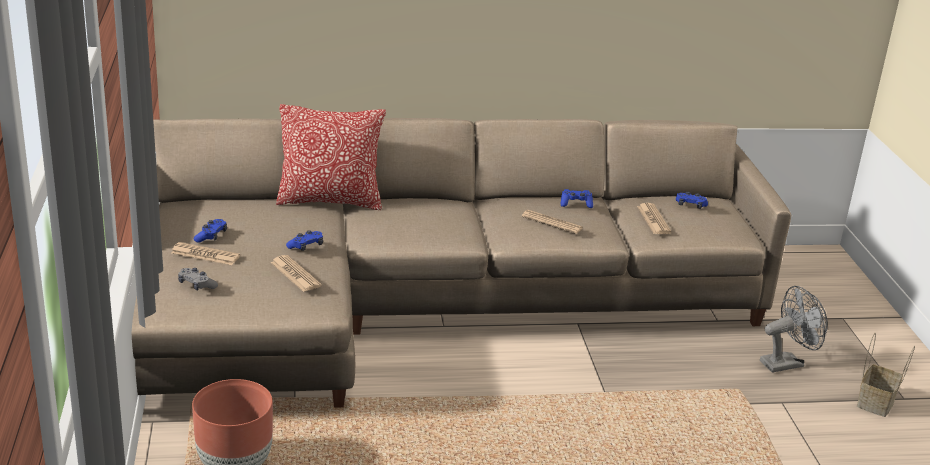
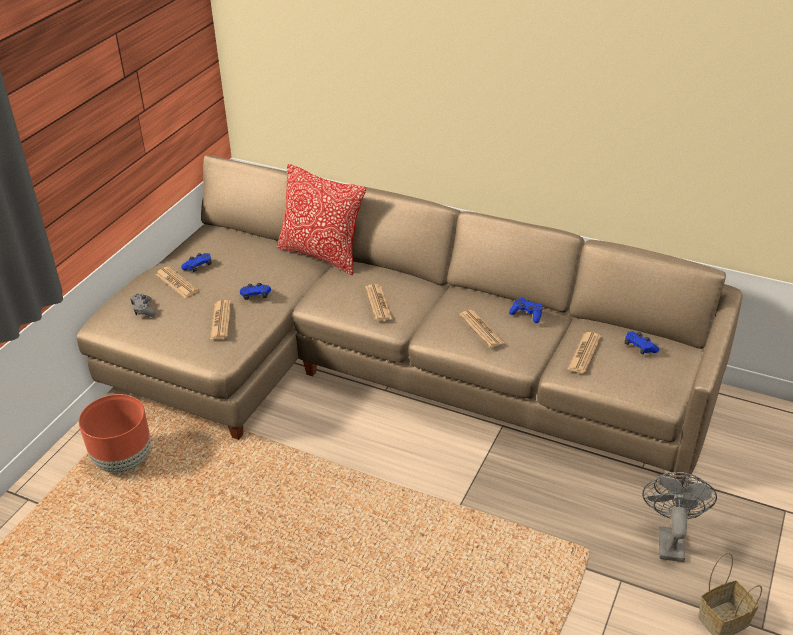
camera: 35 degrees right, 10 degrees up
(436, 225) = (378, 303): none -> newspaper
(787, 363) = (669, 539): grey fan -> grey fan turned 90 degrees counterclockwise

